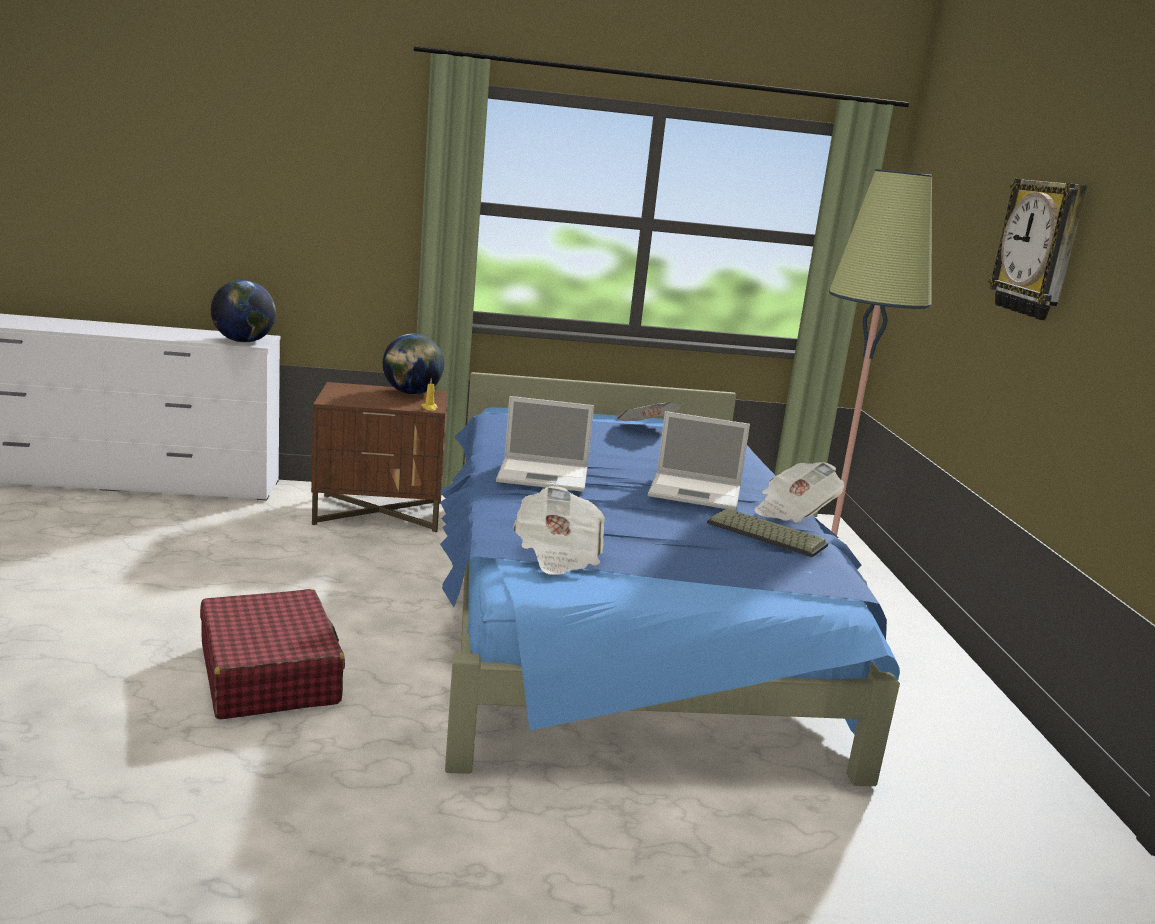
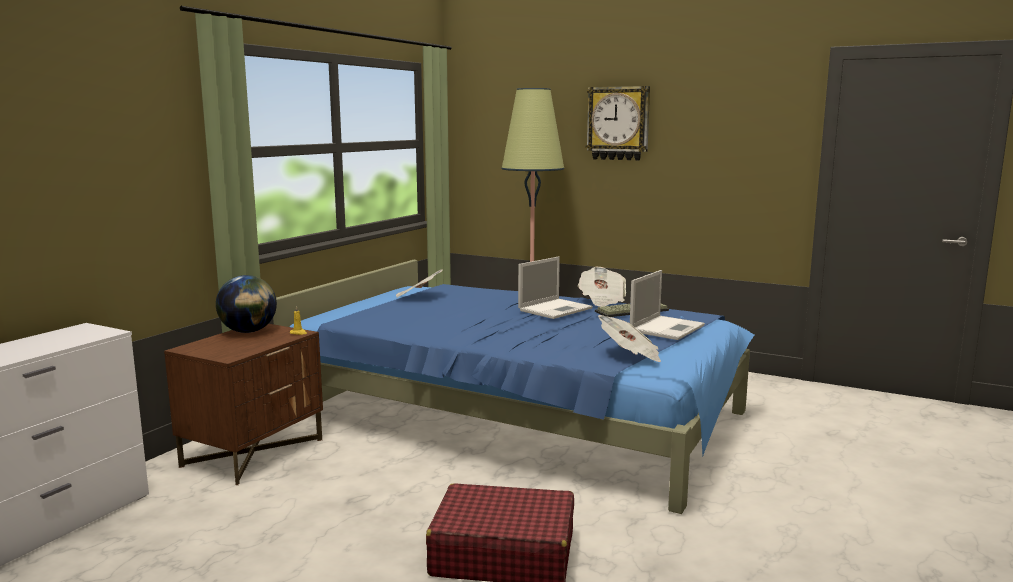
camera: 55 degrees left, 5 degrees down
(244, 341) = (88, 335): globe -> none
(545, 476) = (493, 332): laptop -> laptop (667, 328)

